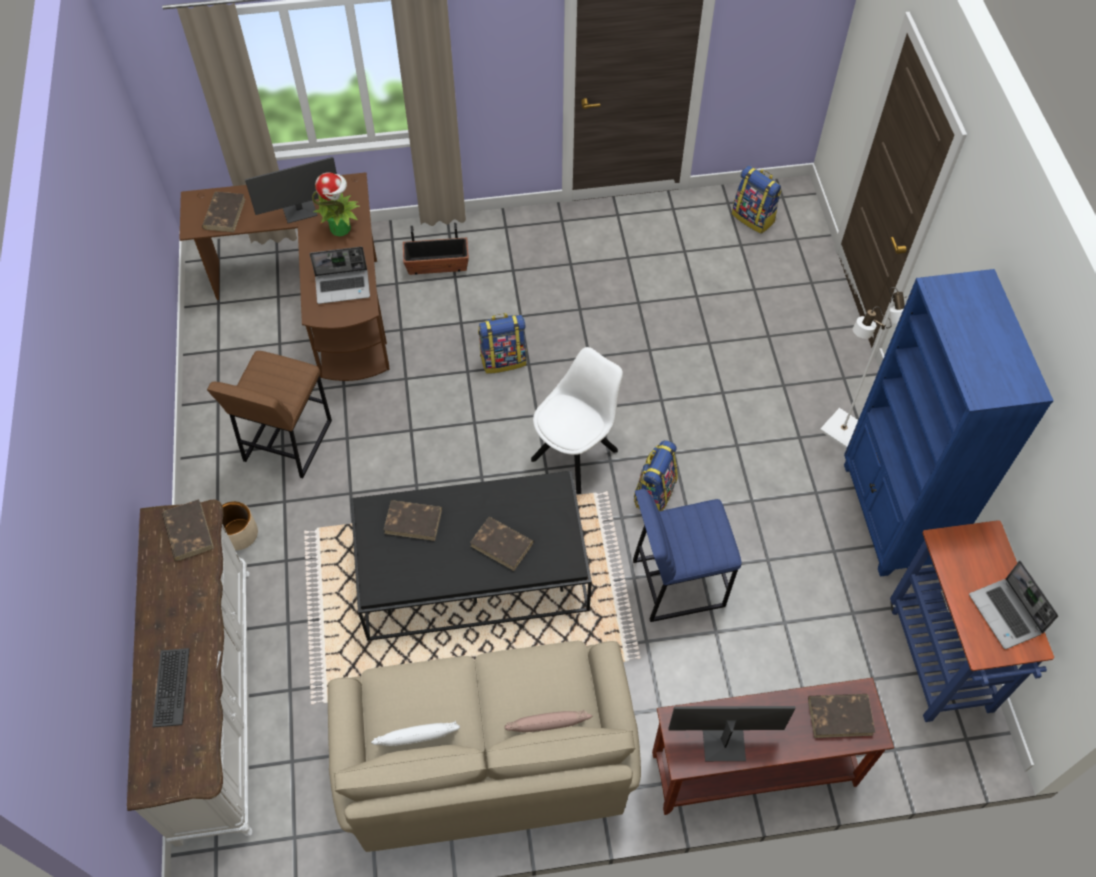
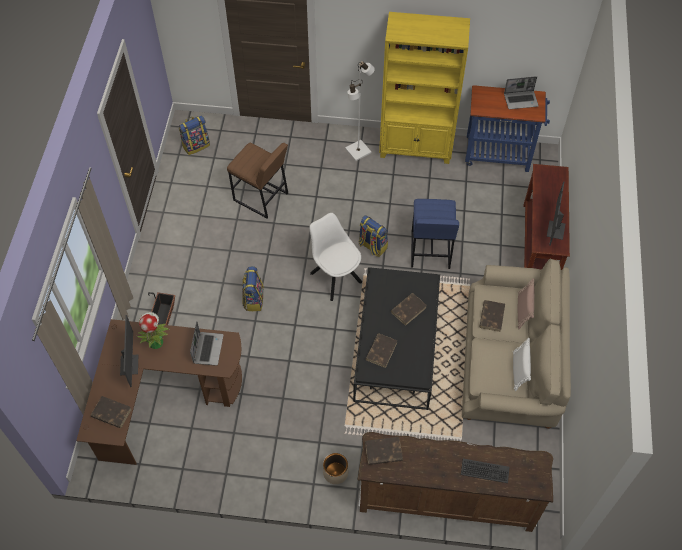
camera: 75 degrees left, 0 degrees up
(287, 442) = (274, 434): brown chair -> brown chair (262, 197)
(840, 716) = (550, 181): brown book -> brown book (492, 316)
(890, 516) = (416, 148): blue bookcase -> yellow bookcase

